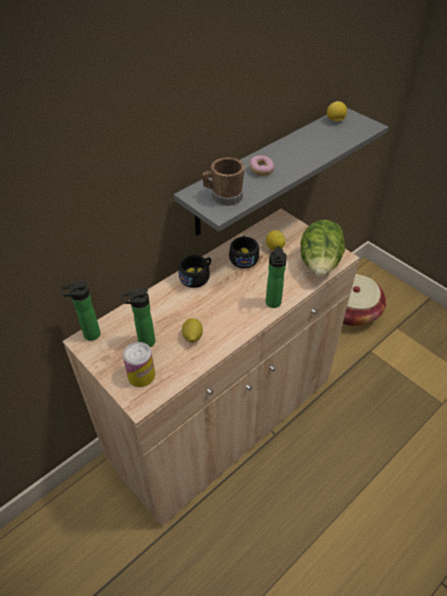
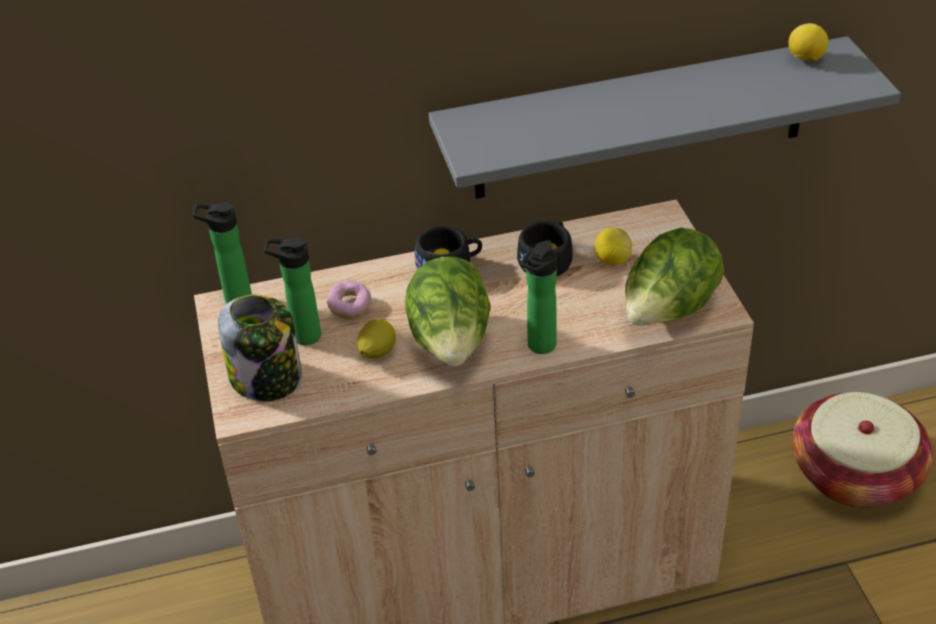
camera: 30 degrees right, 5 degrees down
(141, 375) = (267, 378): can -> jar
(223, 196) = (499, 136): brown mug -> none
(228, 318) = (451, 343): none -> lettuce
(261, 170) = (596, 111): donut -> donut (350, 307)

